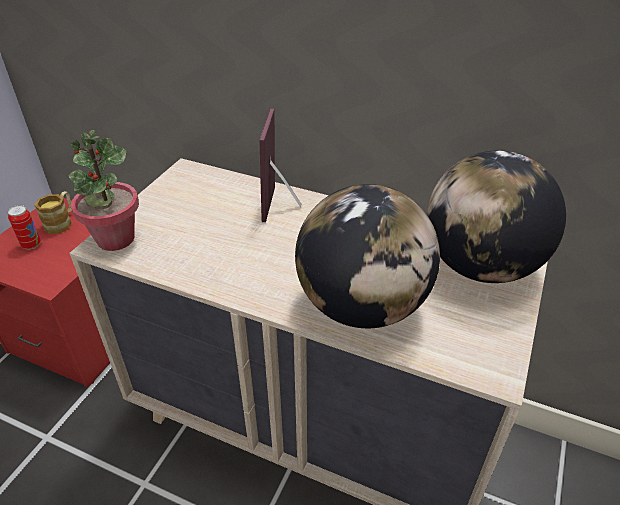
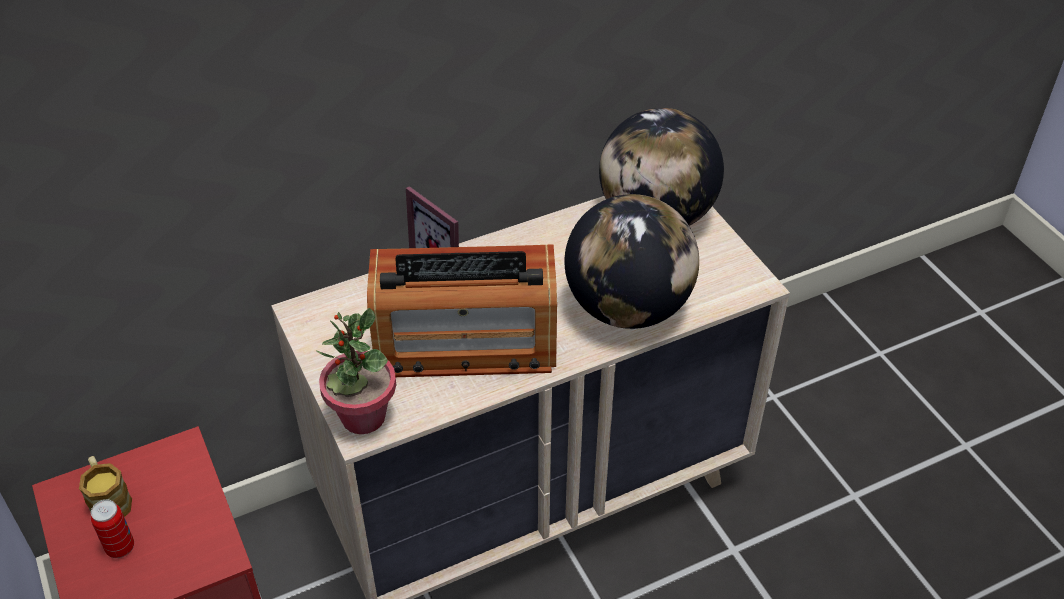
camera: 50 degrees left, 5 degrees up
(229, 245) = (465, 343): none -> radio

